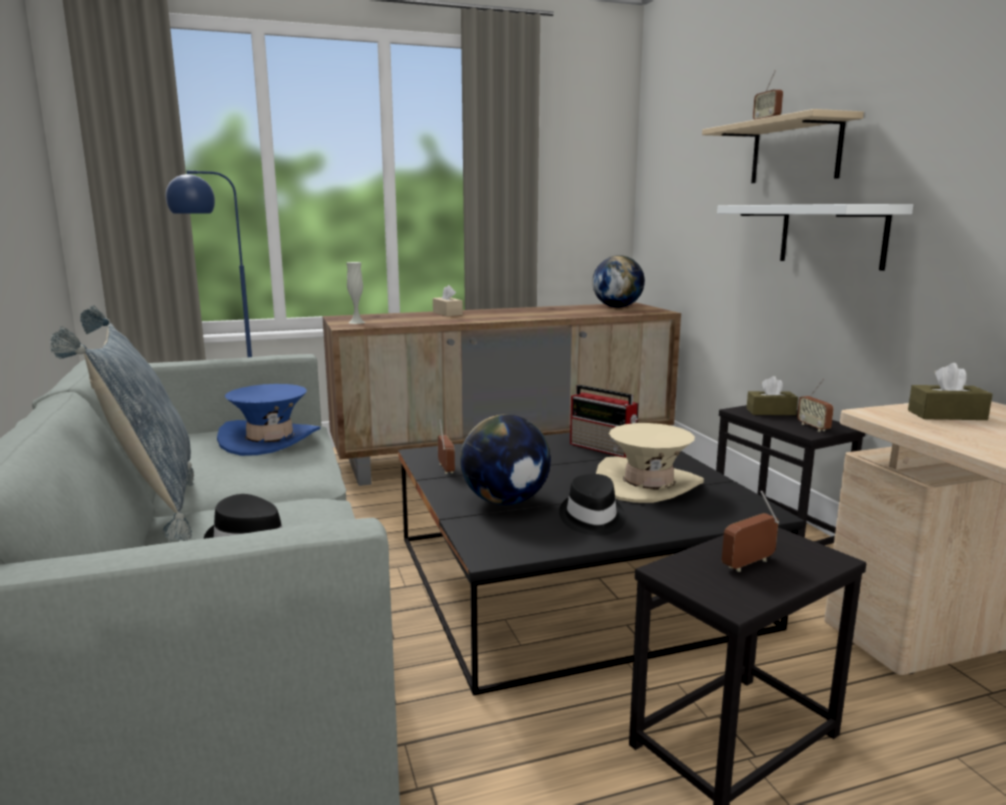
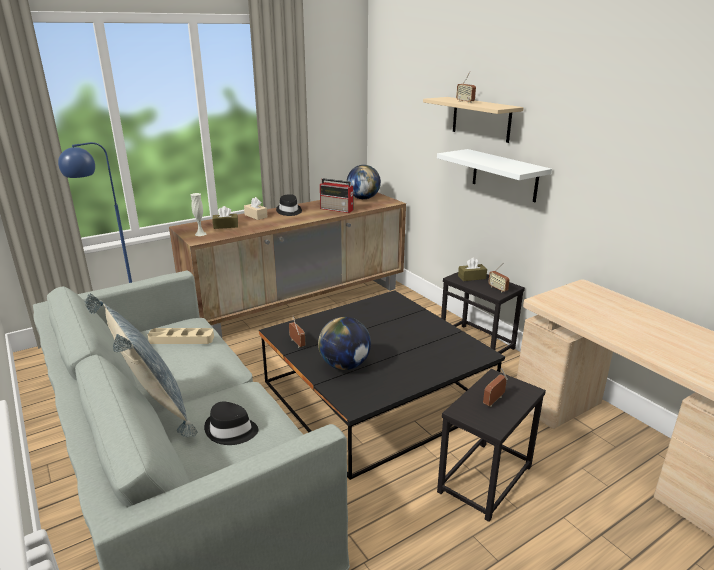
camera: 15 degrees left, 10 degrees up
(270, 440) = (181, 339): blue hat -> beige tray
(592, 518) = (397, 371): black hat -> black hat (289, 211)
(604, 448) = (383, 313): radio -> radio (337, 209)
(648, 484) = (418, 340): beige hat -> none
(946, 415) = (574, 298): brown tissue box -> brown tissue box (225, 226)

